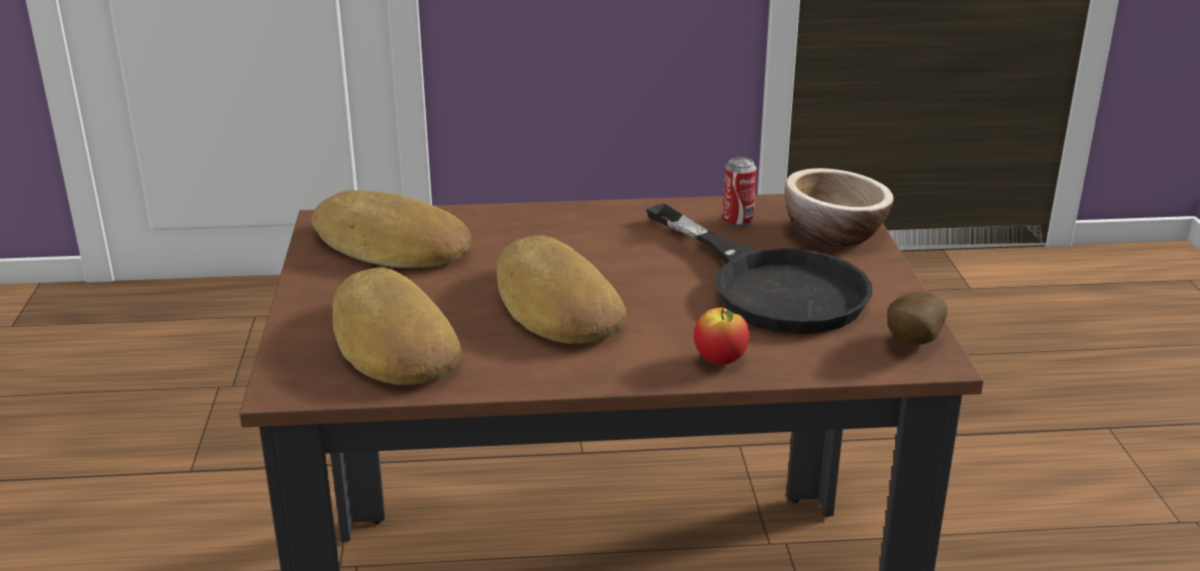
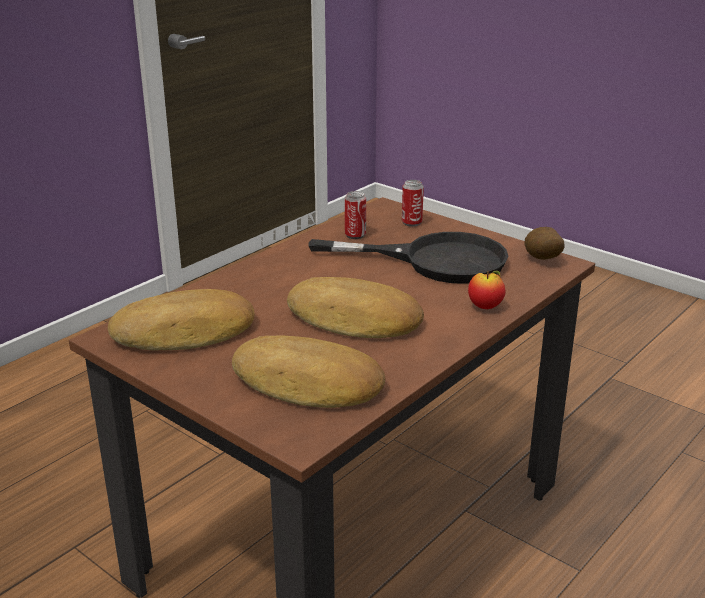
camera: 45 degrees left, 0 degrees up
(834, 233) = (411, 223): bowl -> can

